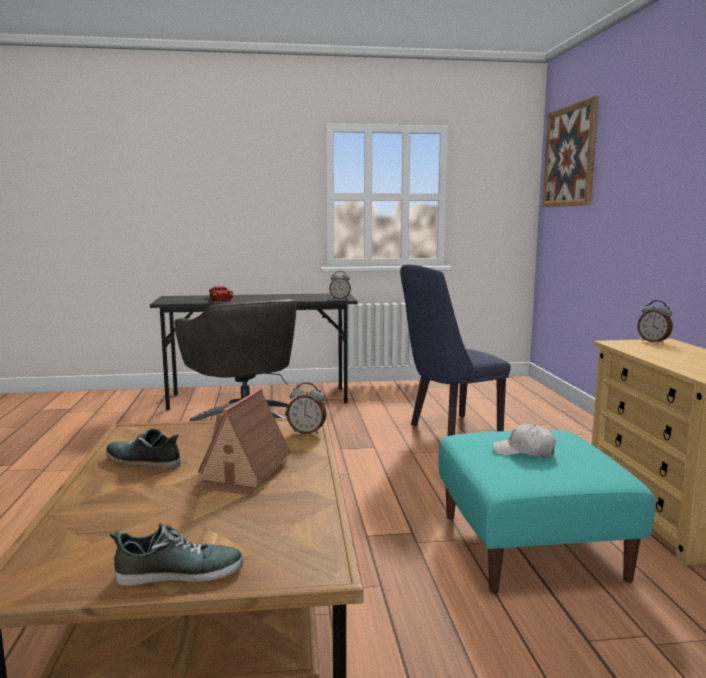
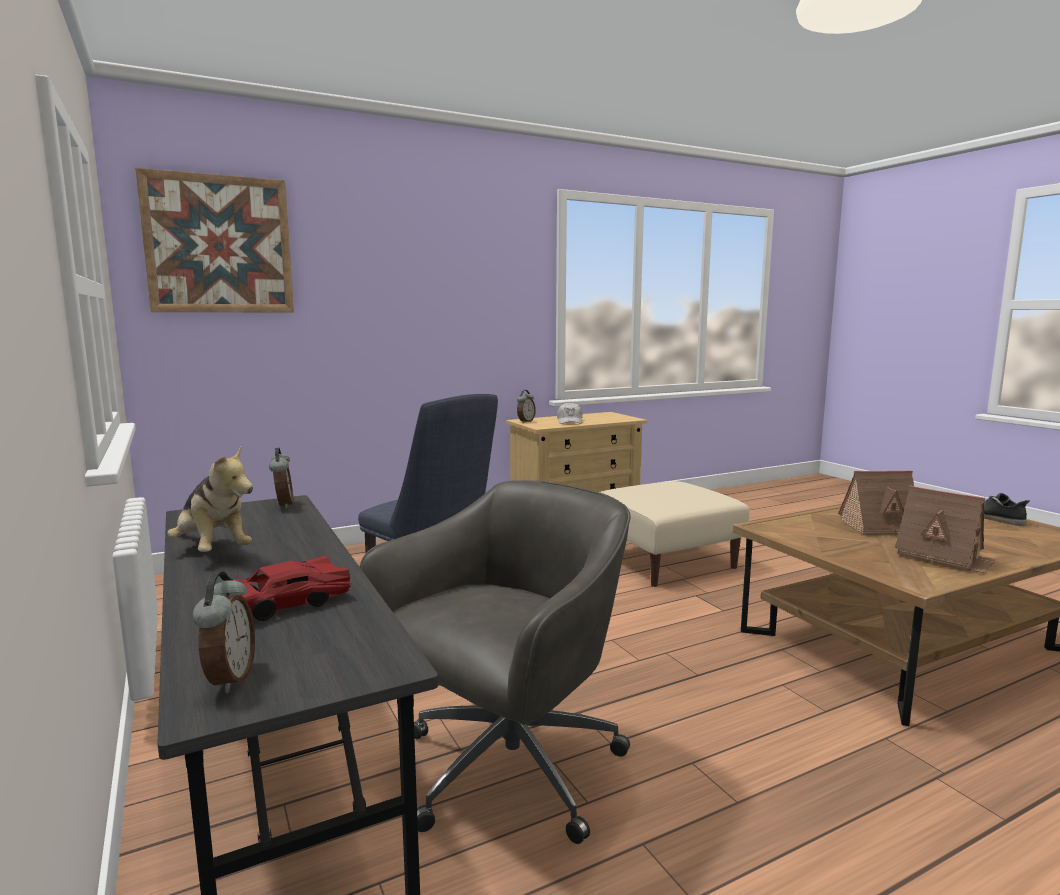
camera: 110 degrees left, 0 degrees up
(142, 461) = (943, 556): shoe -> toy house
(284, 295) = (212, 550): none -> plush toy
(307, 432) = (781, 523): alarm clock -> alarm clock (229, 679)
(524, 452) = (669, 495): white cap -> white cap (570, 421)
(532, 546) = (665, 560): turquoise ottoman -> beige ottoman

